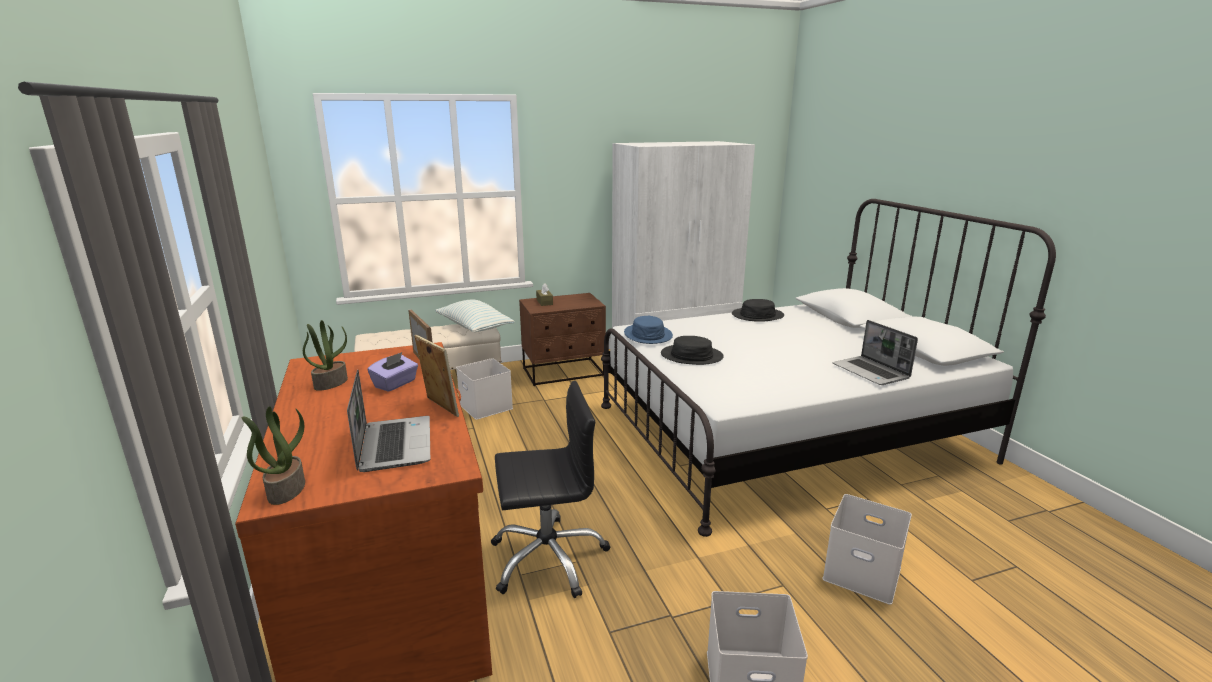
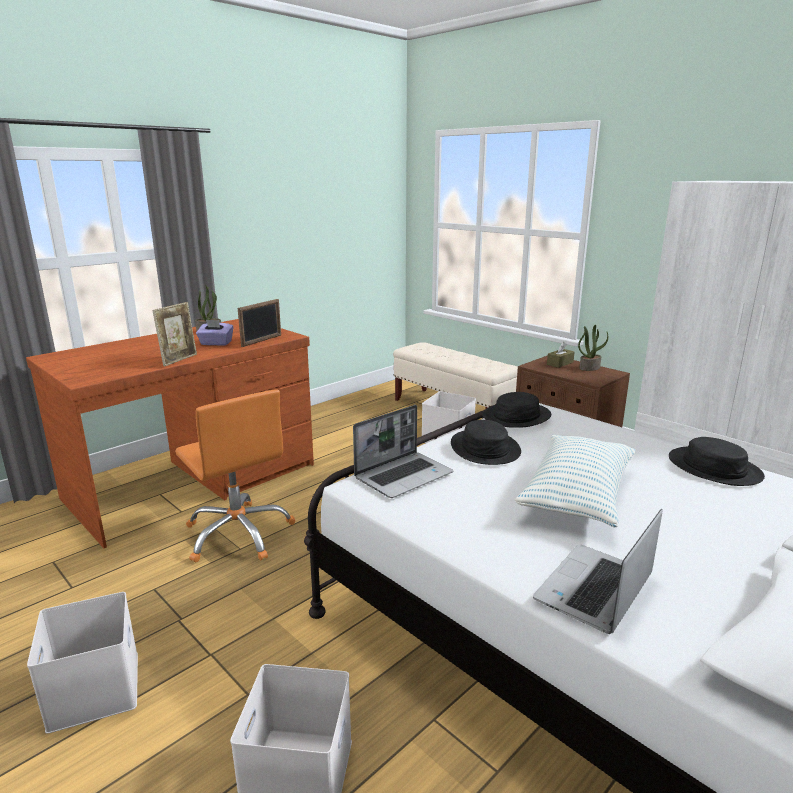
camera: 65 degrees right, 0 degrees up
(286, 490) = (59, 356): potted plant -> potted plant (589, 368)
(394, 444) = (118, 362): laptop -> laptop (404, 475)
(474, 327) = (491, 366): pillow -> pillow (577, 495)
(548, 558) = (239, 533): black office chair -> orange office chair
(648, 335) = (516, 416): blue hat -> black hat

